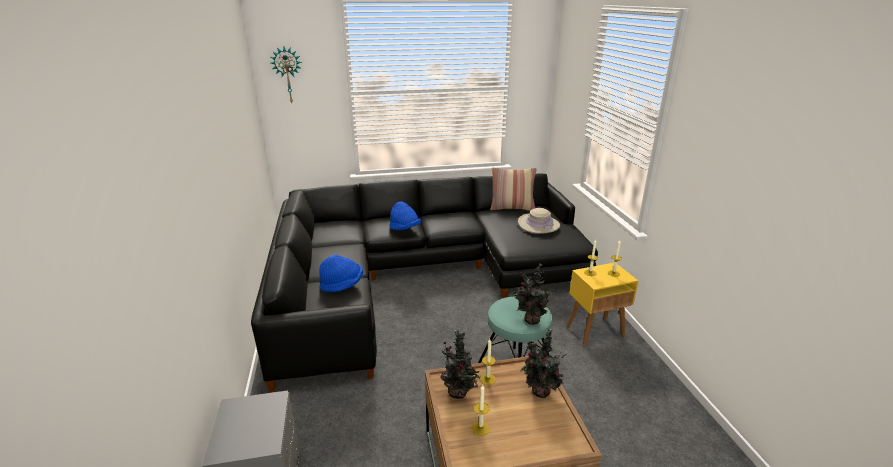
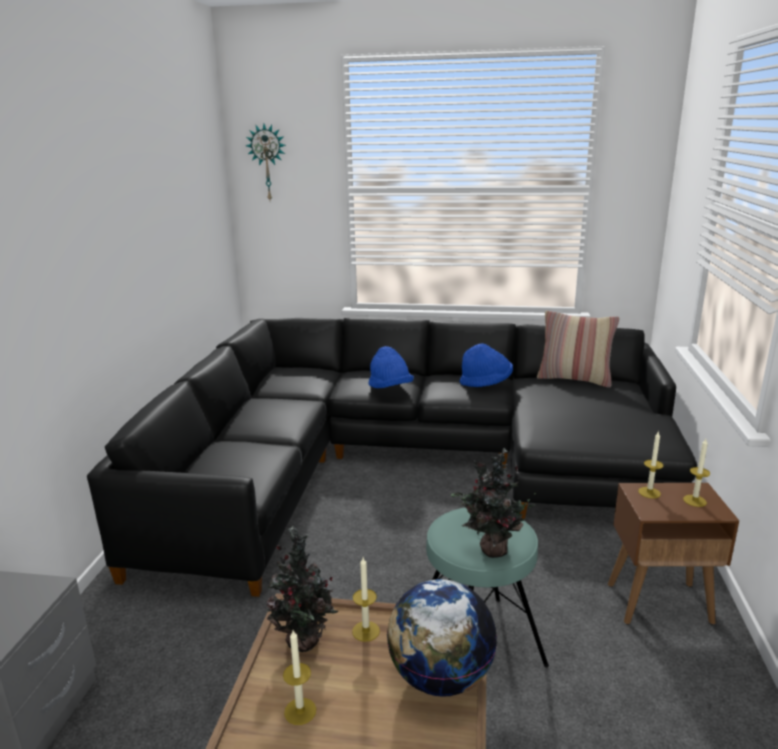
camera: 20 degrees right, 5 degrees down
(342, 285) = (252, 450): blue hat -> blue hat (486, 383)
(538, 224) = (604, 407): beige hat -> none
(540, 393) = (440, 677): potted plant -> globe
(595, 331) = (660, 603): yellow side table -> brown side table

